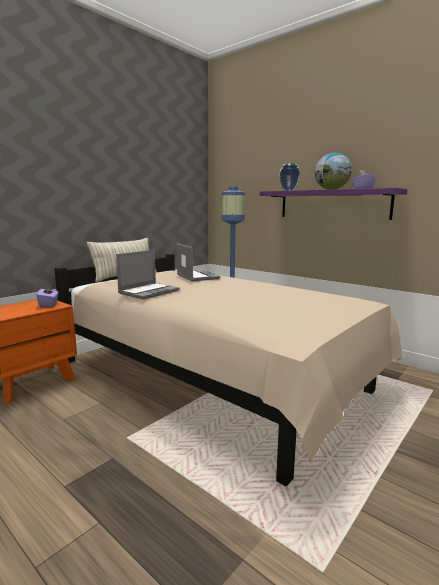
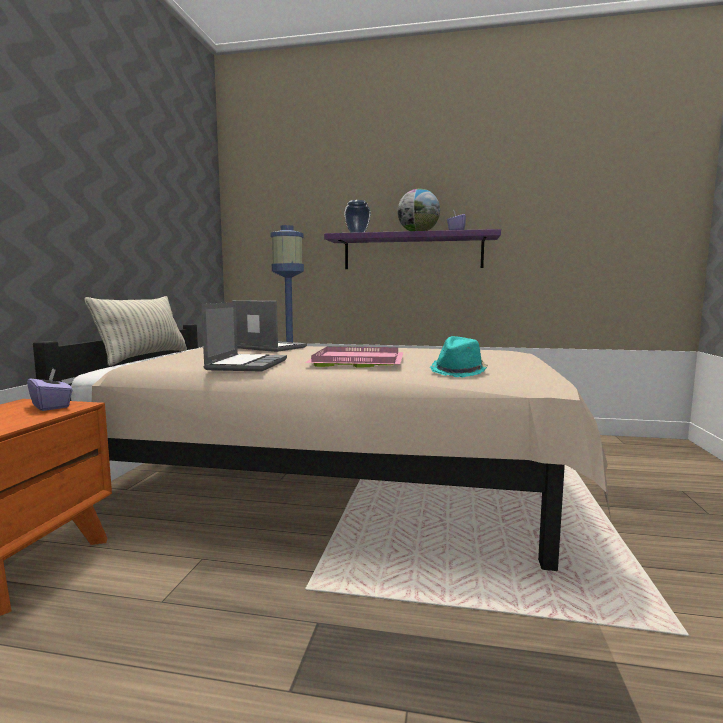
camera: 30 degrees left, 5 degrees down
(215, 297) = (355, 361): none -> pink tray
(256, 319) = (459, 372): none -> turquoise hat

